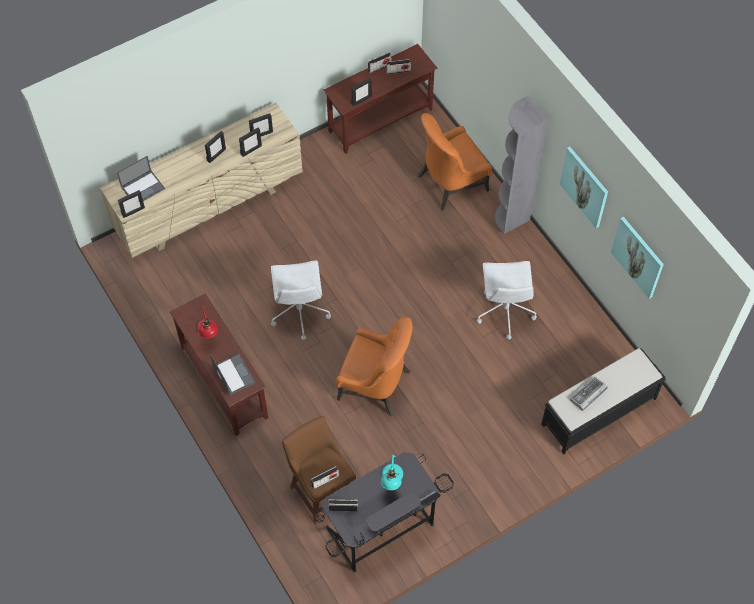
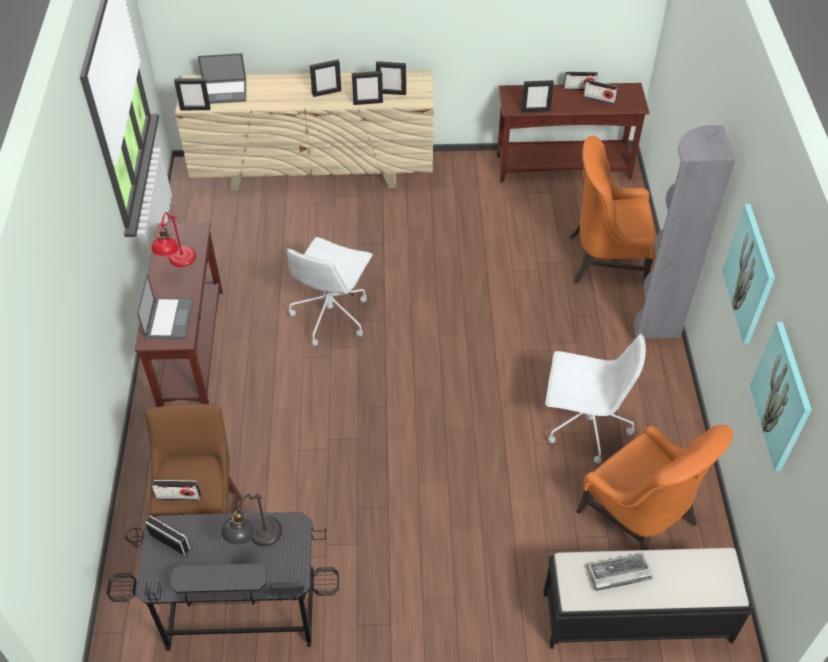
camera: 30 degrees right, 10 degrees down
(375, 385) = (360, 434): orange chair -> orange chair (639, 518)
(392, 482) = (256, 542): turquoise table lamp -> grey table lamp
(504, 310) = (583, 426): white office chair -> white office chair turned 105 degrees counterclockwise

